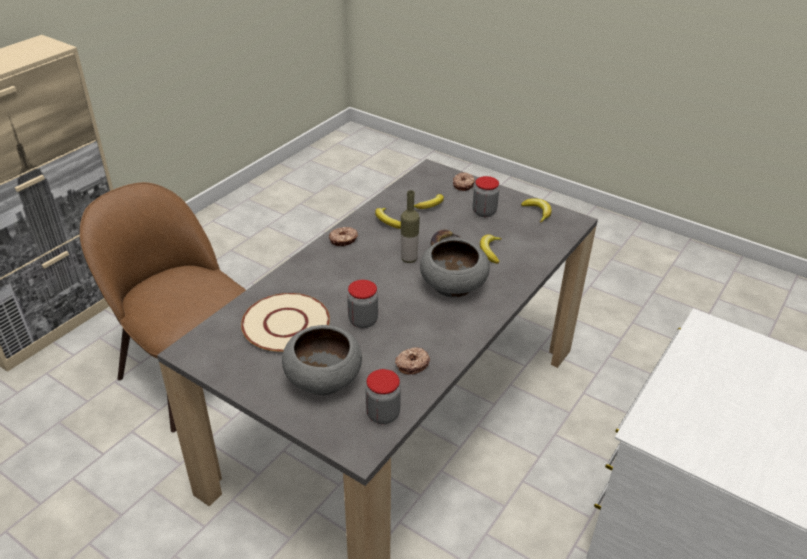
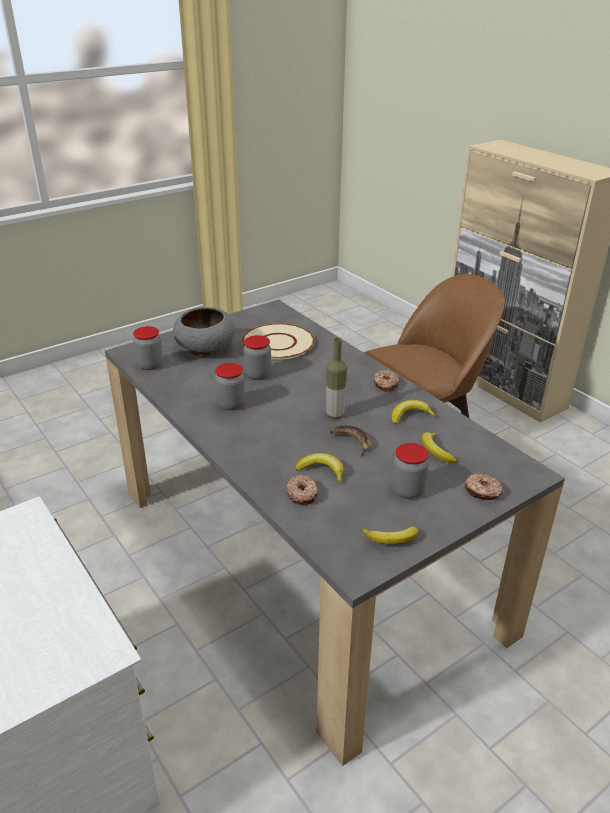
camera: 110 degrees right, 5 degrees down
(412, 364) = (189, 386): donut -> donut (302, 494)
(428, 324) = (231, 404): none -> jar
(453, 286) = (275, 431): grey bowl -> none

